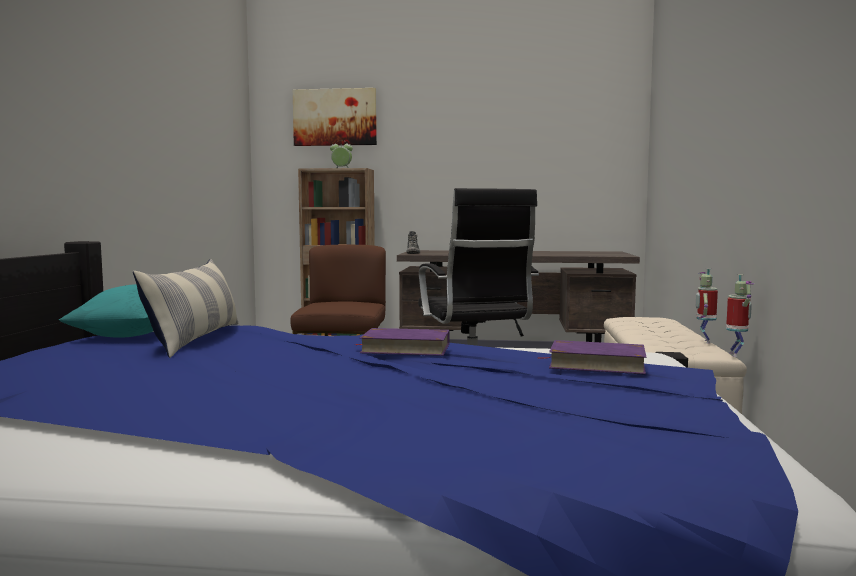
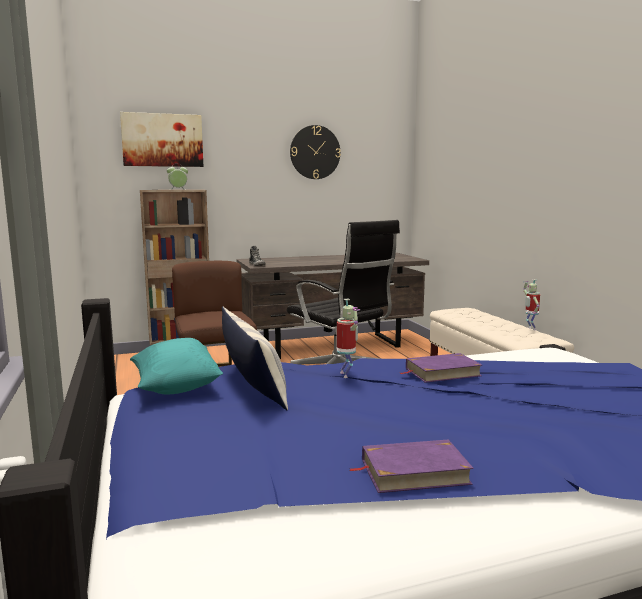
camera: 25 degrees left, 5 degrees up
(510, 124) = (315, 152): none -> wall clock
(596, 364) = (575, 369): purple book -> purple book (414, 472)
(736, 355) = (566, 338): toy robot -> toy robot (346, 375)

